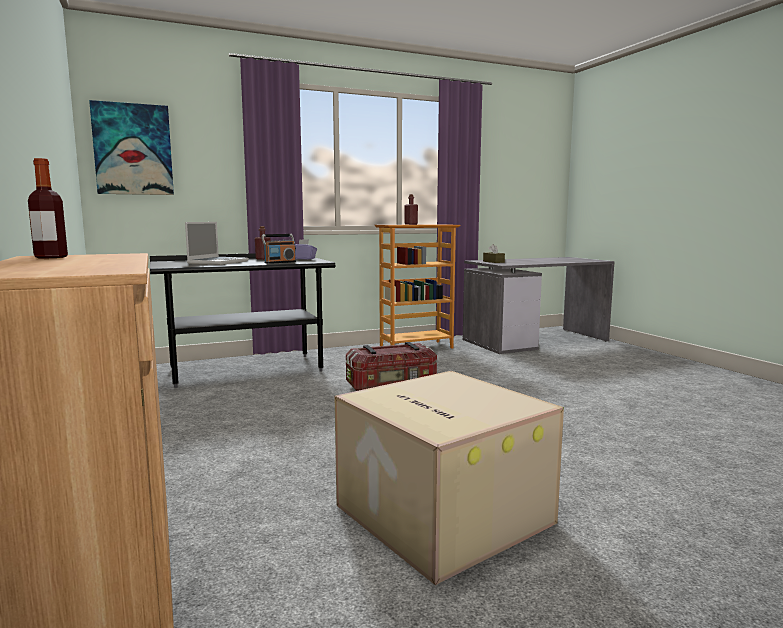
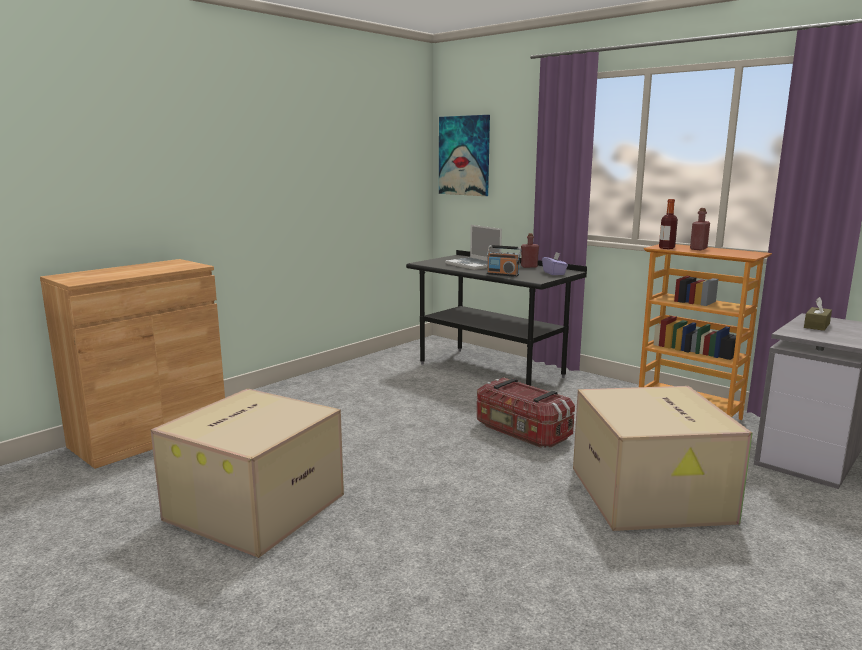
camera: 65 degrees right, 5 degrees up
(51, 257) = (165, 263): bottle -> bottle (666, 248)
(218, 262) = (474, 265): laptop -> laptop turned 60 degrees clockwise
(521, 379) = (652, 495): none -> cardboard box

